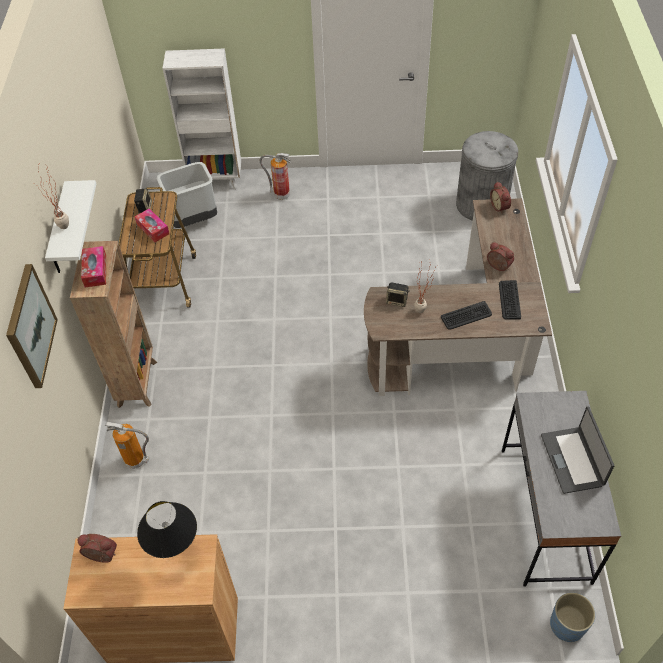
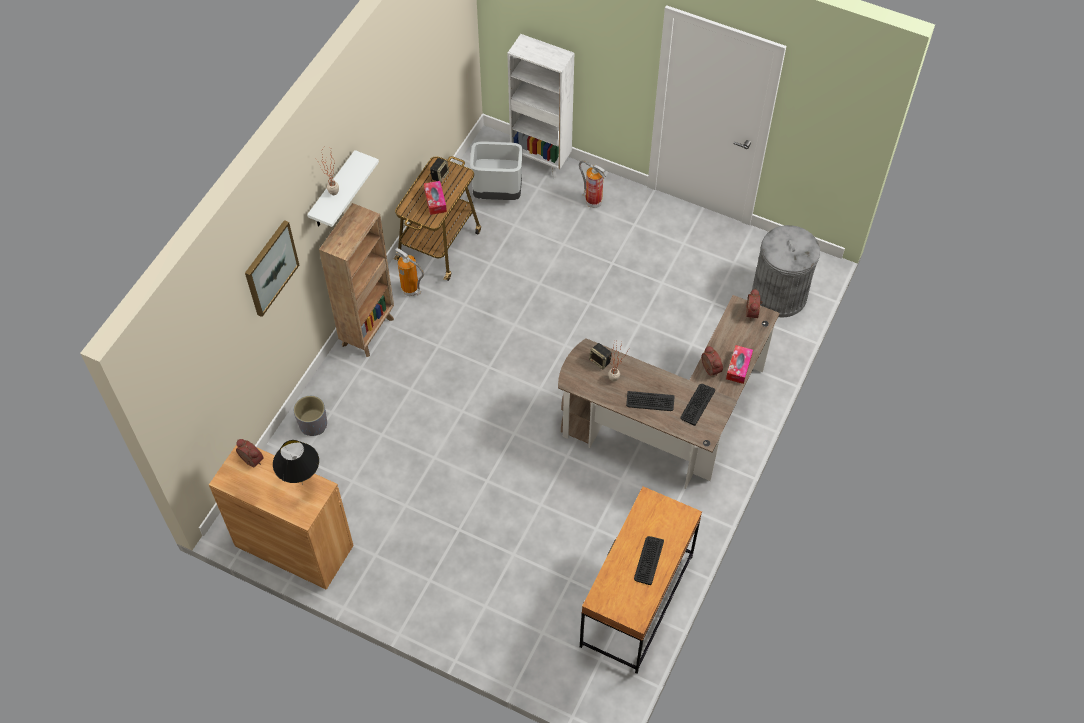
camera: 25 degrees right, 5 degrees up
(95, 271) = (349, 234): tissue box -> tissue box (738, 367)
(128, 495) = (313, 424): none -> grey planter
(136, 461) = (333, 399): fire extinguisher -> fire extinguisher (411, 290)
(544, 514) = (636, 601): grey desk -> brown desk
(567, 625) = (594, 692): blue planter -> none
(573, 460) = (648, 560): laptop -> keyboard

